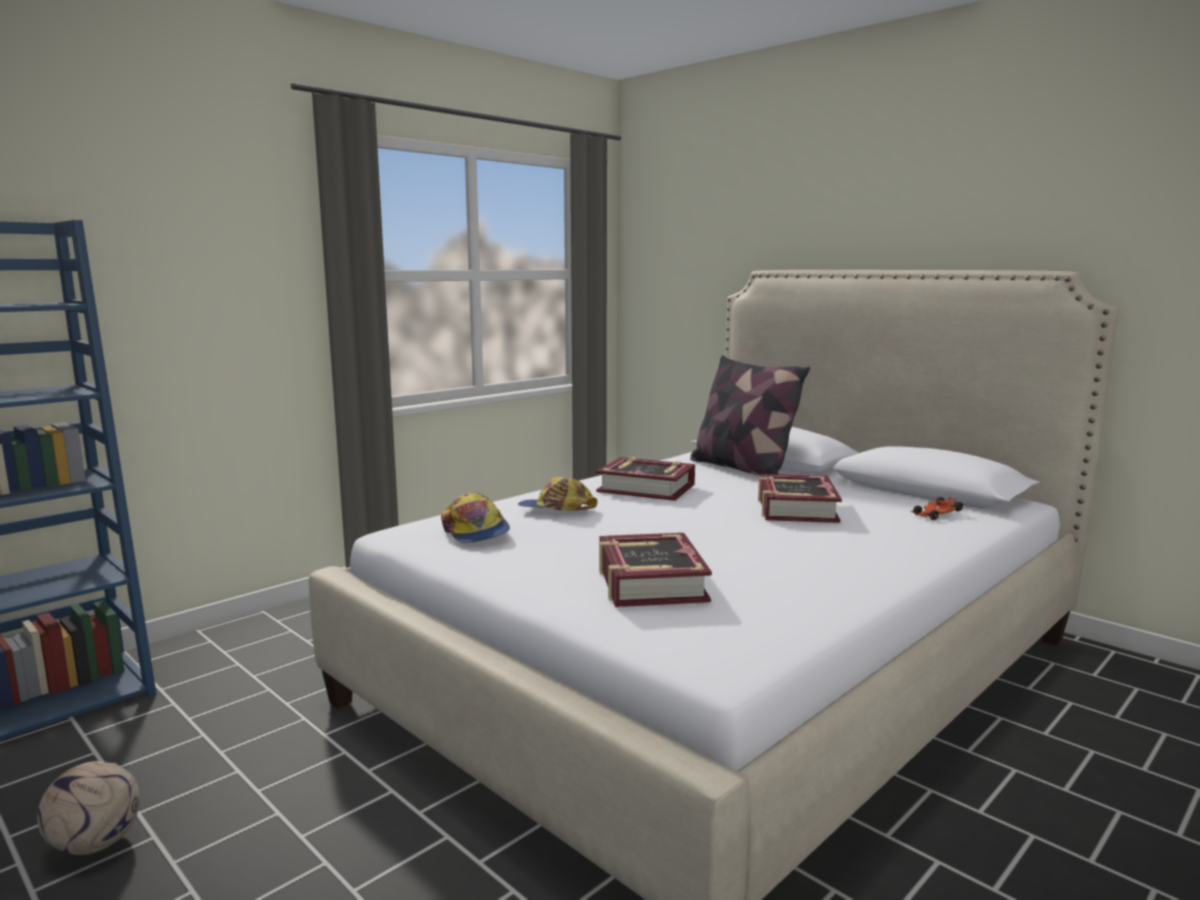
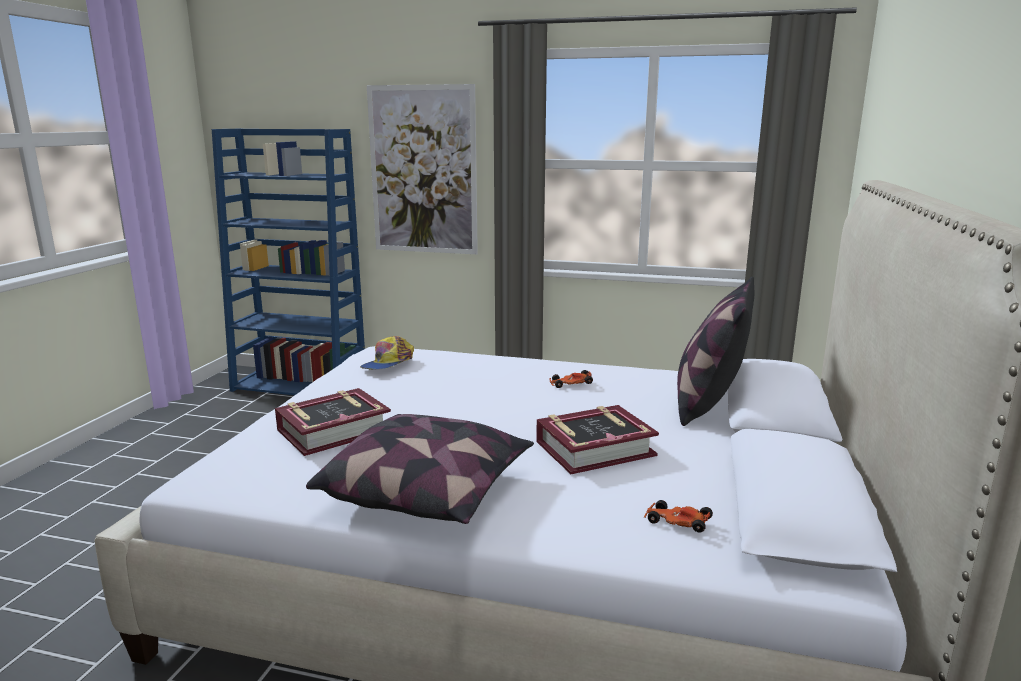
camera: 60 degrees right, 5 degrees up
(95, 843) = (210, 446): football -> none
(199, 291) = (423, 171): none -> picture
(556, 509) = (463, 370): cap -> none
(646, 488) = (570, 384): book -> toy car
(838, 568) = (429, 492): none -> pillow

